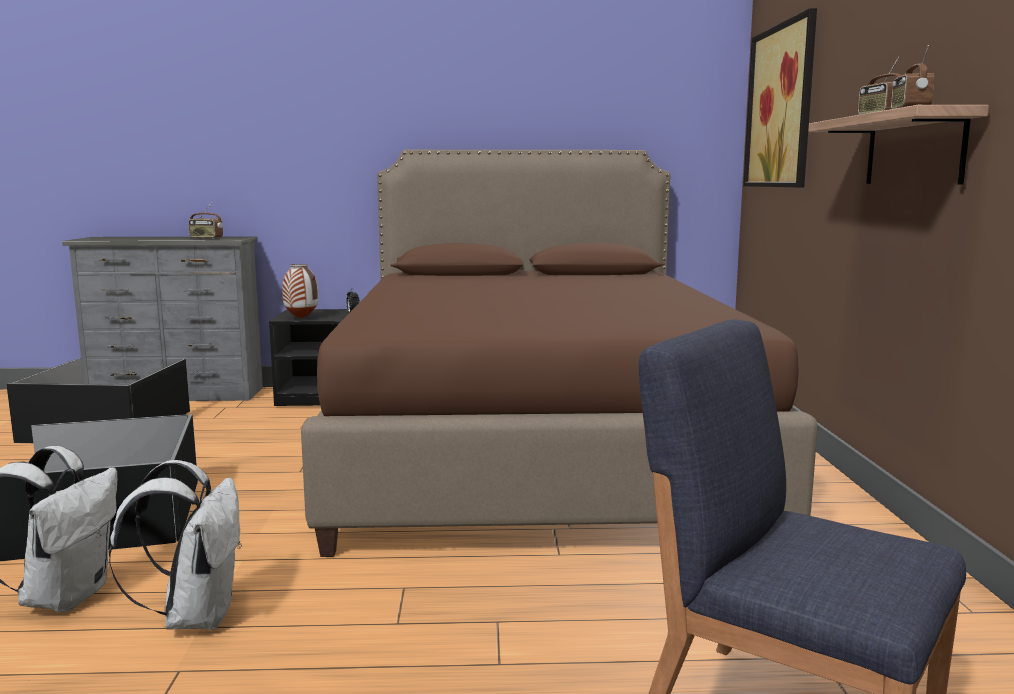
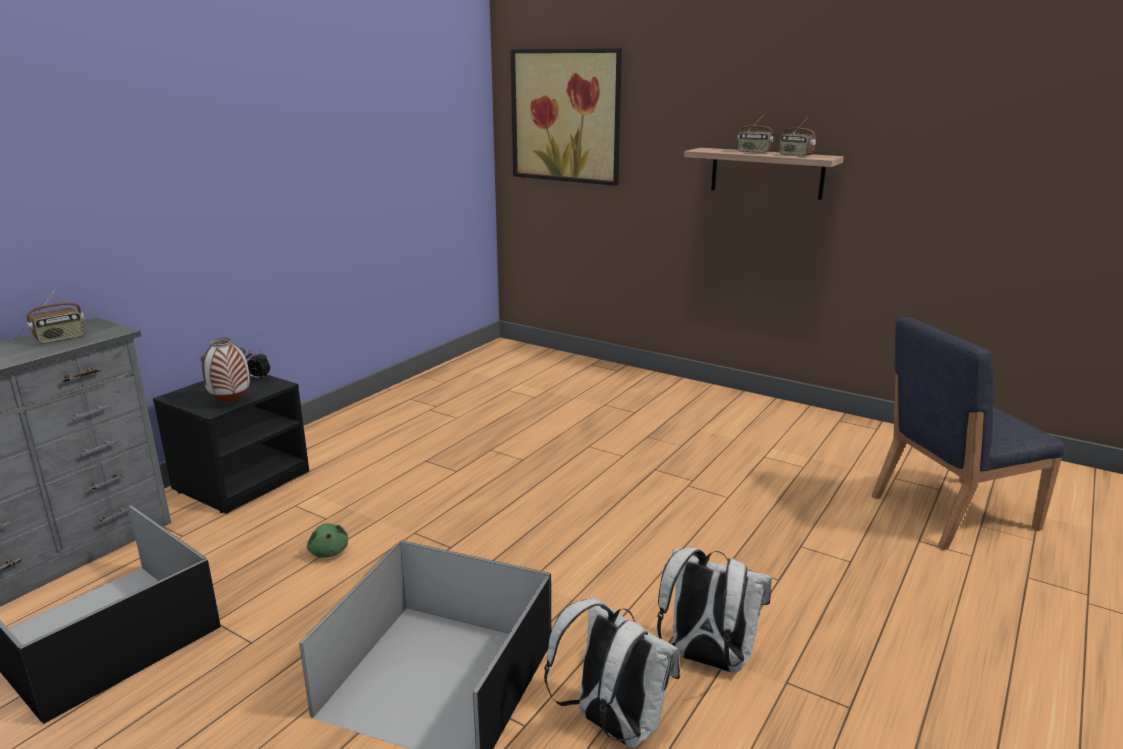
camera: 55 degrees left, 10 degrees up
(254, 442) = (329, 551): none -> green plush toy
(536, 446) = (532, 439): brown bed -> none

